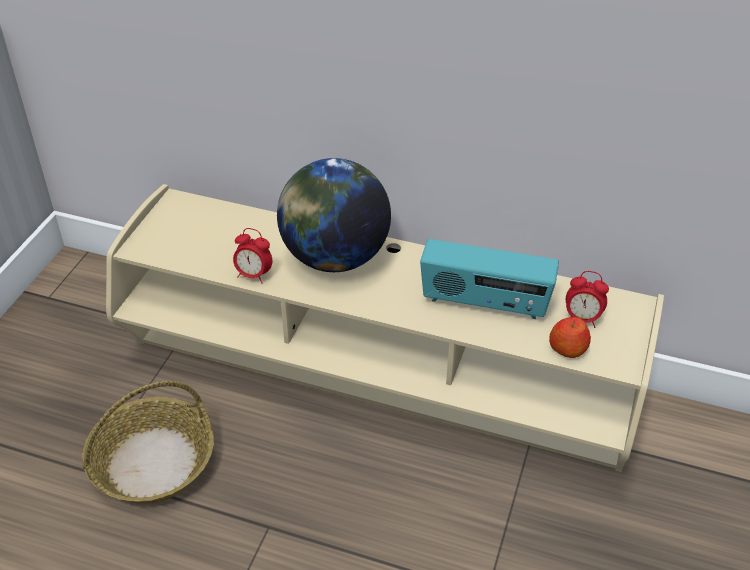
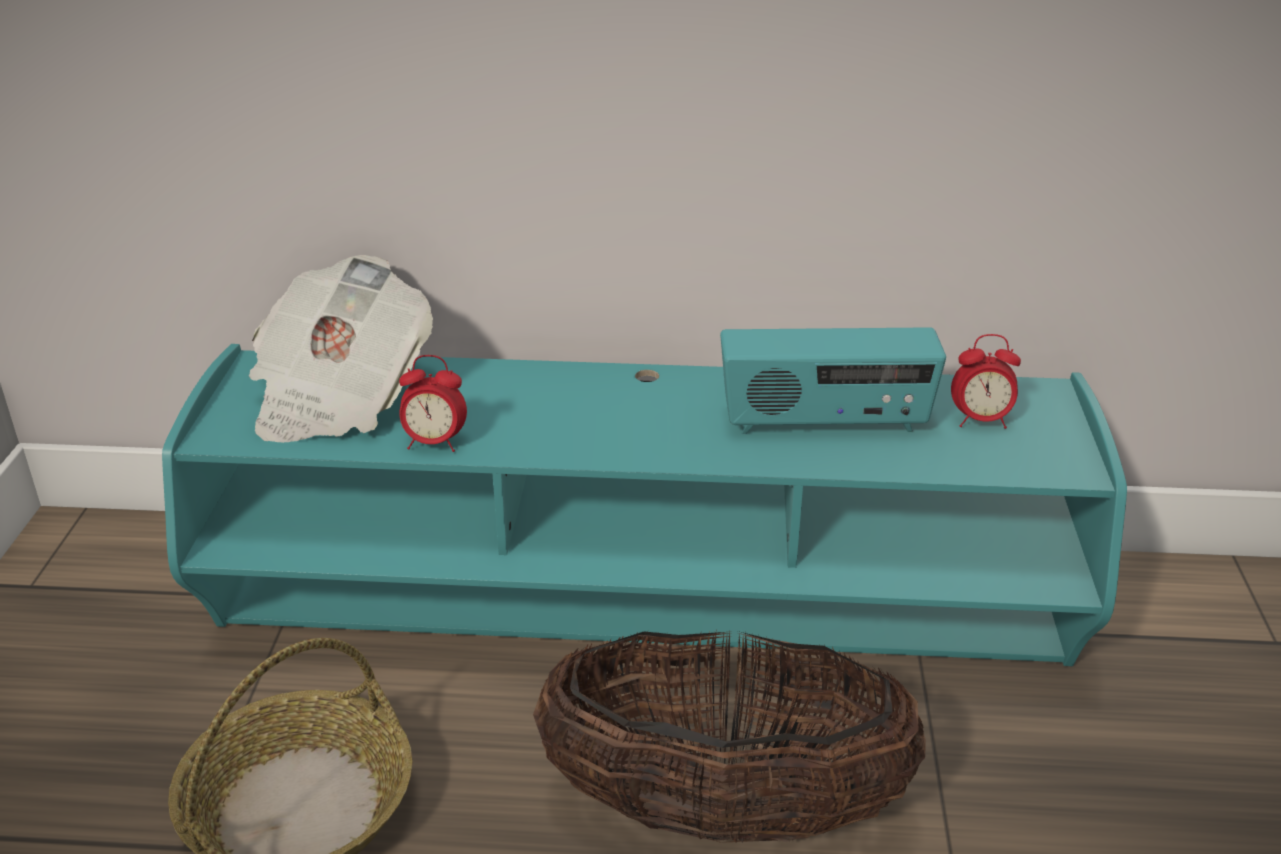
camera: 15 degrees left, 10 degrees down
(212, 232) = (338, 396): none -> newspaper
(334, 257) = (559, 401): globe -> none
(375, 516) = (723, 811): none -> basket
(376, 381) = (642, 611): beige tv stand -> turquoise tv stand
(568, 349) = (981, 461): apple -> none

